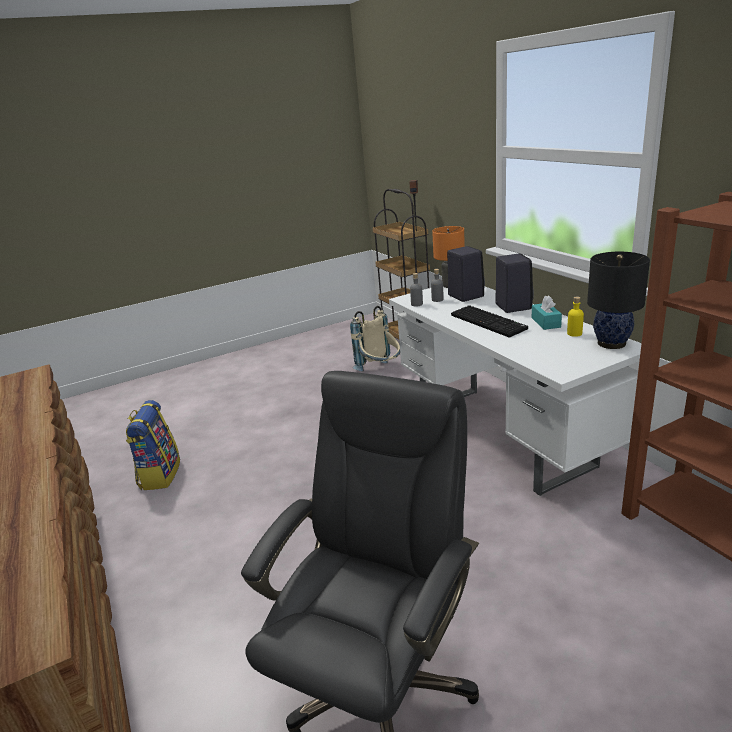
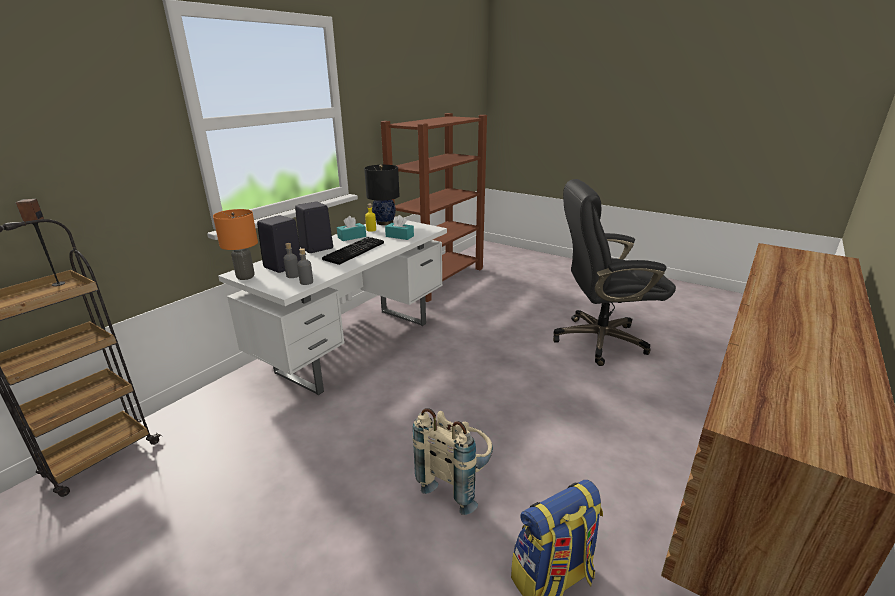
camera: 120 degrees left, 0 degrees up
(380, 371) = (211, 457): beige backpack -> beige backpack (457, 482)
(533, 348) = (399, 236): none -> turquoise tissue box

